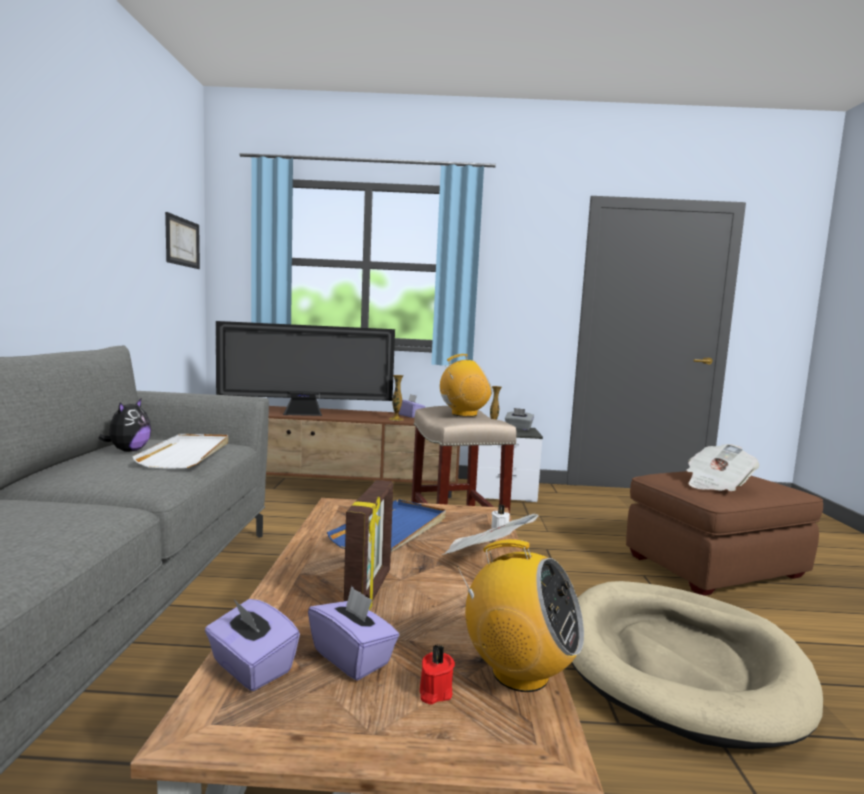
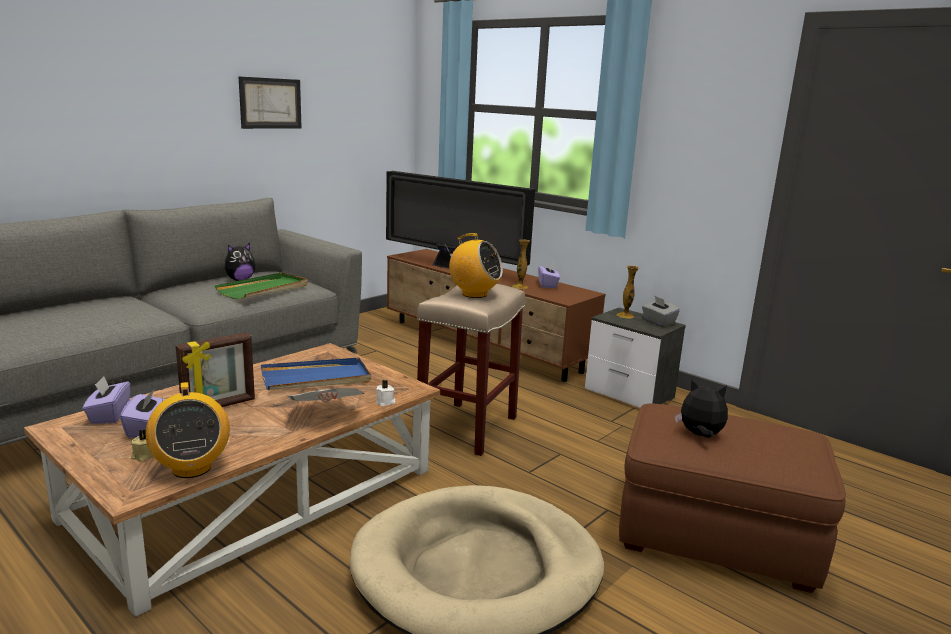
camera: 40 degrees right, 10 degrees up
(182, 242) = (379, 94): picture -> picture (270, 103)
(187, 454) = (264, 289): white tray -> green tray
(434, 692) = (143, 456): red candle -> beige candle
(716, 485) = (700, 435): newspaper -> plush toy

